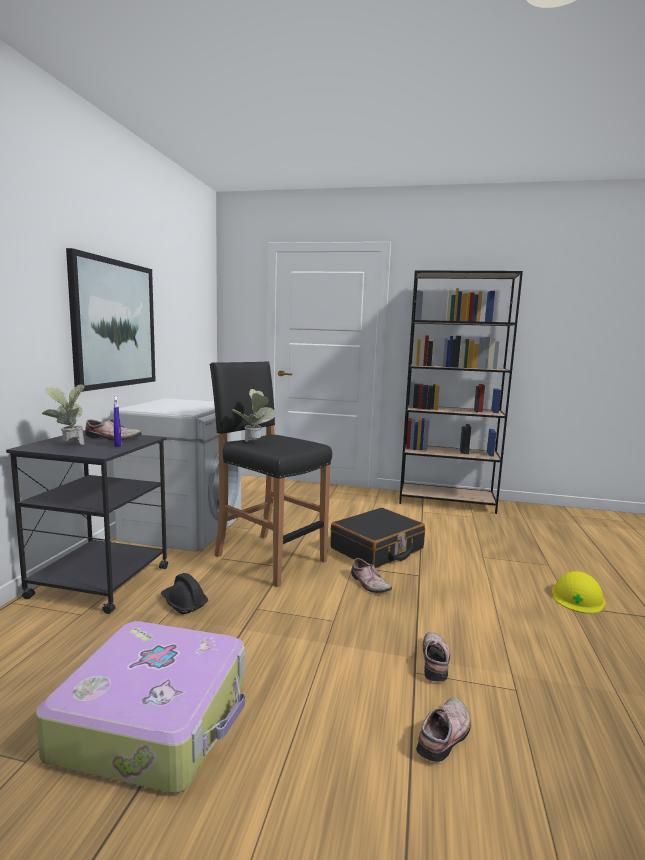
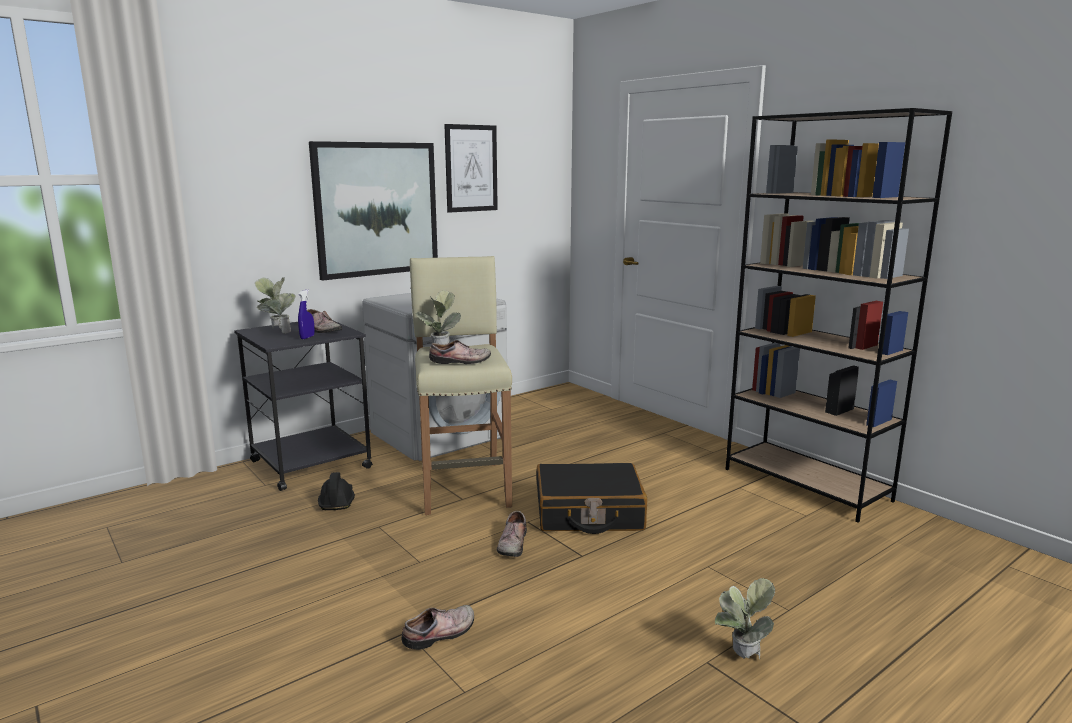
camera: 40 degrees right, 5 degrees up
(155, 718) = (203, 571): suitcase -> none
(170, 296) = (471, 168): none -> picture
(269, 558) = (464, 486): black stool -> beige stool
(446, 736) = (340, 685): shoe -> shoe (461, 361)
(577, 597) = (740, 659): yellow hard hat -> potted plant

